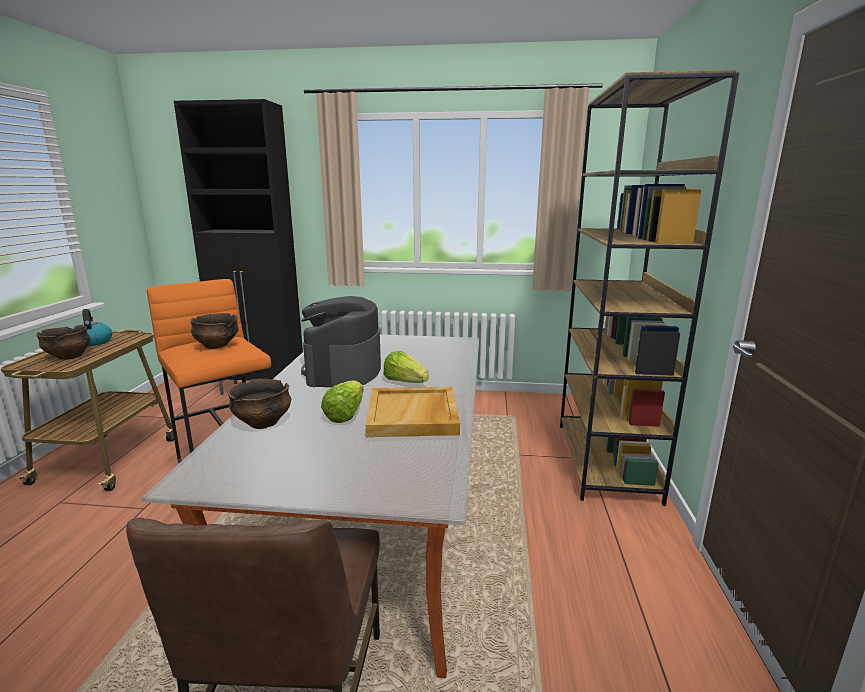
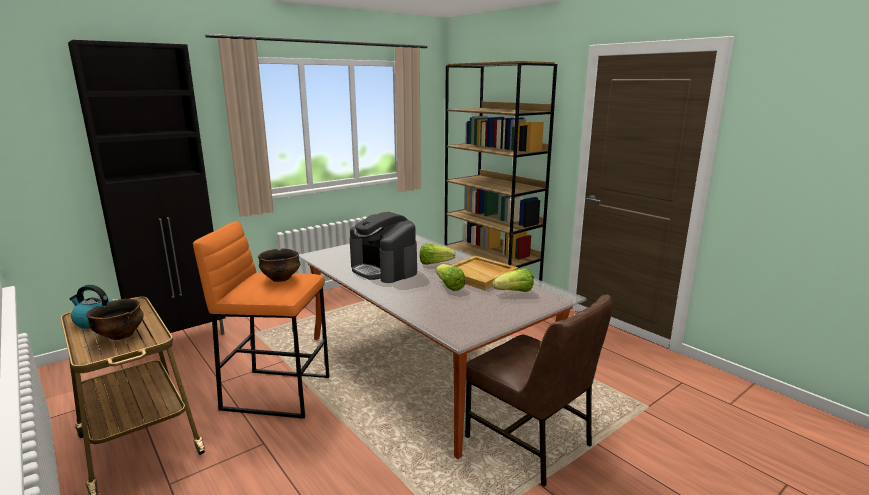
camera: 45 degrees left, 0 degrees up
(263, 422) = (420, 305): bowl -> none
(390, 457) = (514, 292): none -> lettuce

